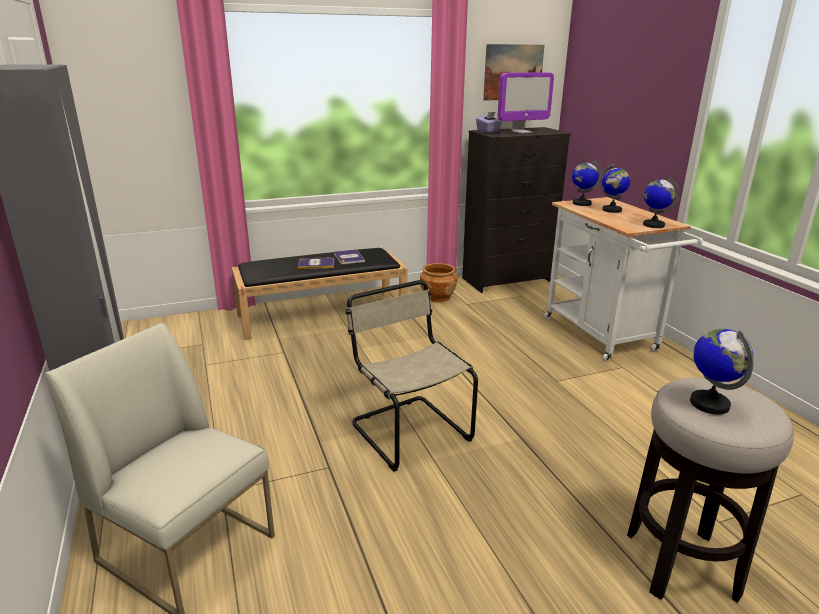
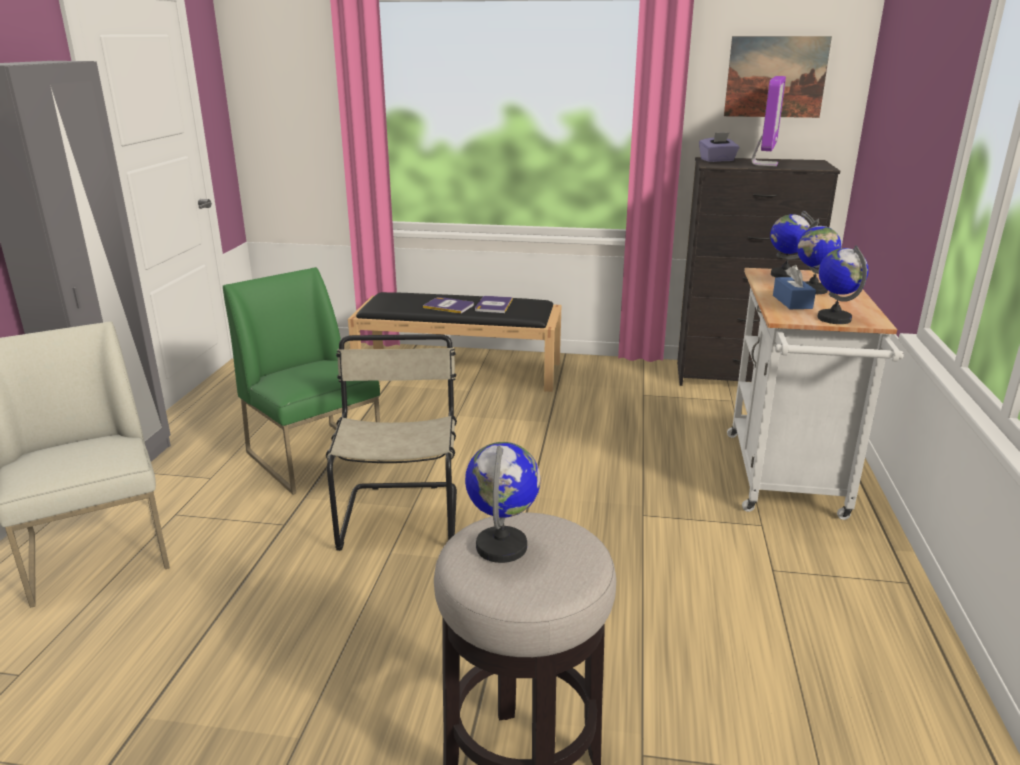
camera: 30 degrees right, 0 degrees up
(289, 408) = (315, 456): none -> green chair
(437, 297) = (615, 379): brown planter -> none
(521, 132) = (764, 164): monitor -> monitor turned 75 degrees counterclockwise
(616, 219) = (792, 302): none -> blue tissue box

